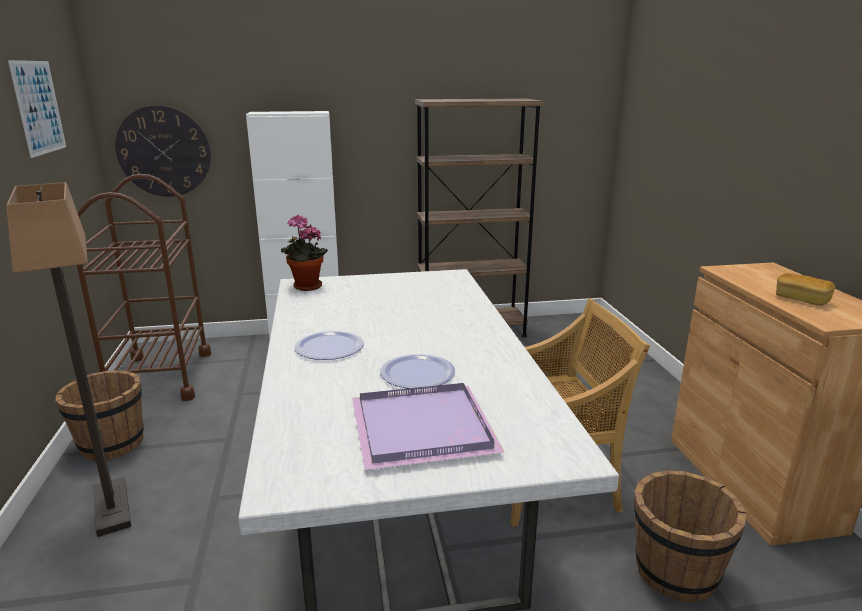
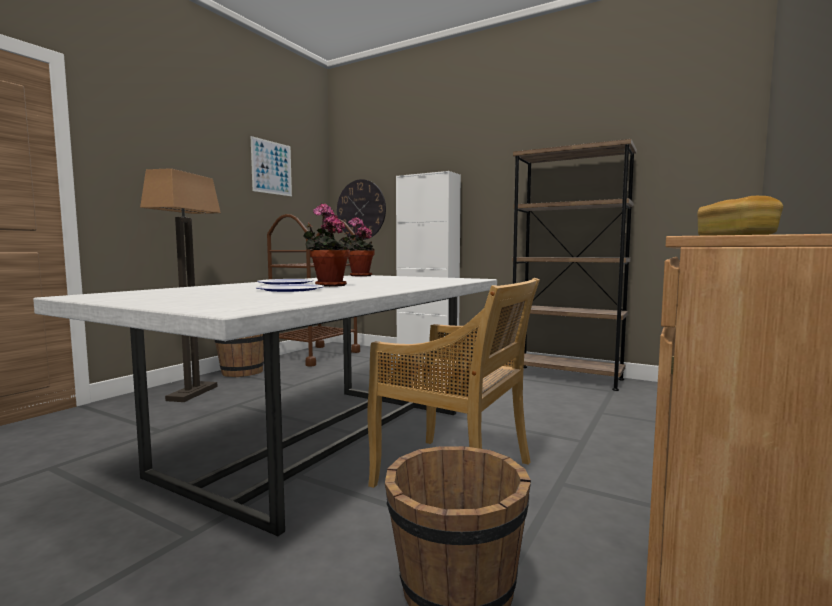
camera: 40 degrees right, 15 degrees down
(402, 344) = (328, 285): none -> potted plant
(425, 429) = (206, 296): purple tray -> none

